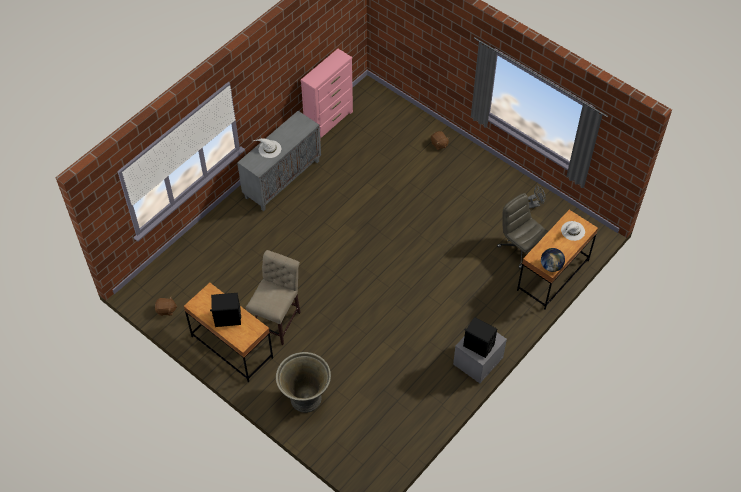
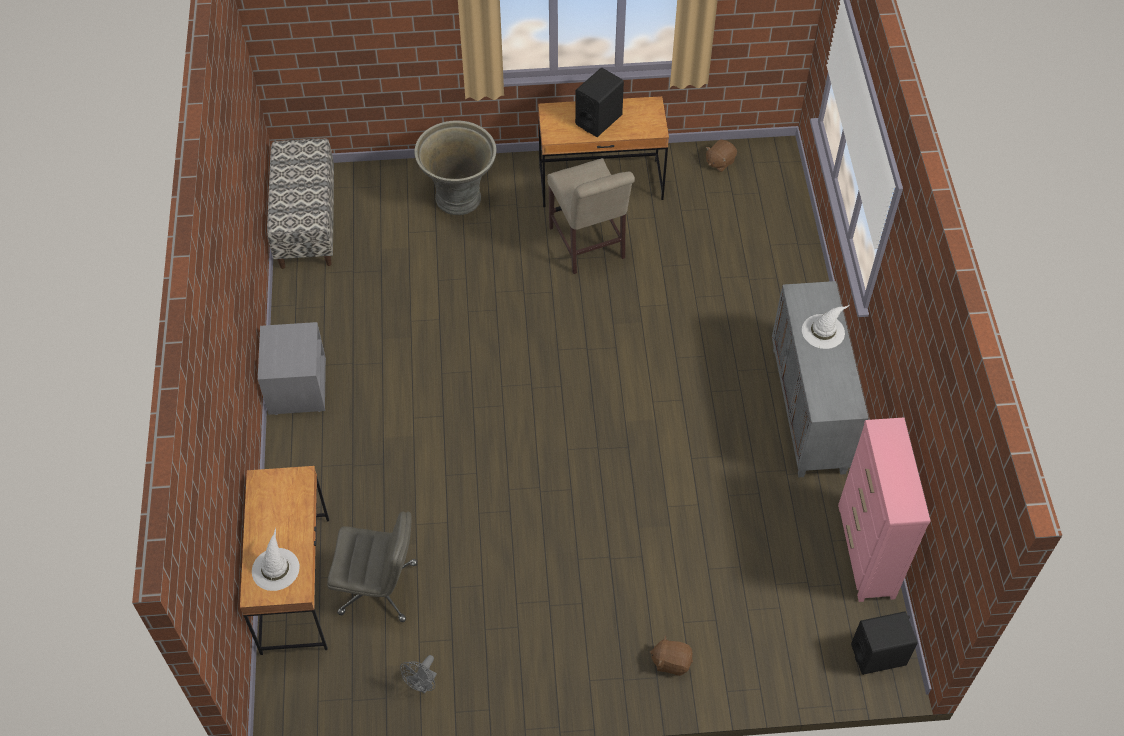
camera: 135 degrees right, 0 degrees up
(393, 451) = (306, 222): none -> bench
(478, 345) = (287, 343): black speaker -> black speaker (878, 654)
(551, 266) = (263, 486): globe -> none

